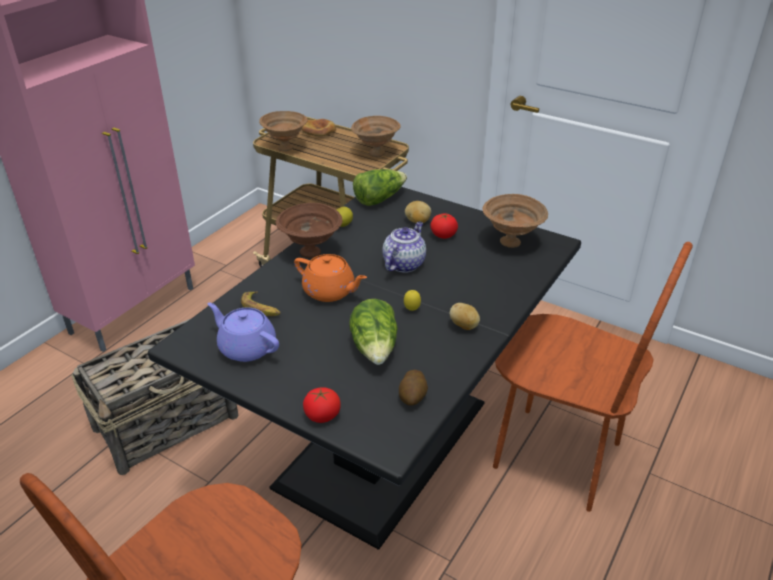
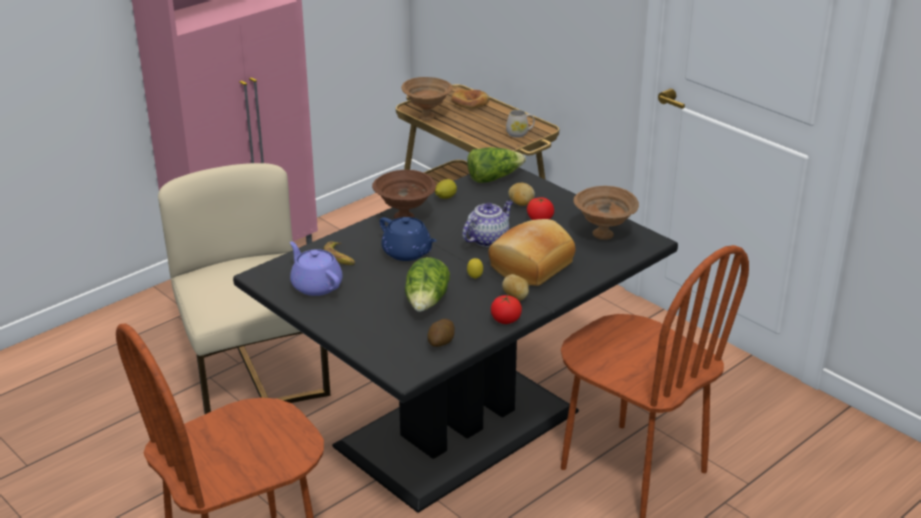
camera: 15 degrees right, 5 degrees down
(168, 422) = (253, 375): basket -> beige chair
(322, 415) = (359, 343): tomato -> tomato (506, 320)
(330, 291) = (407, 253): orange teapot -> blue teapot
(376, 153) = (520, 133): brown bowl -> white mug
(459, 286) = (529, 265): none -> bread

